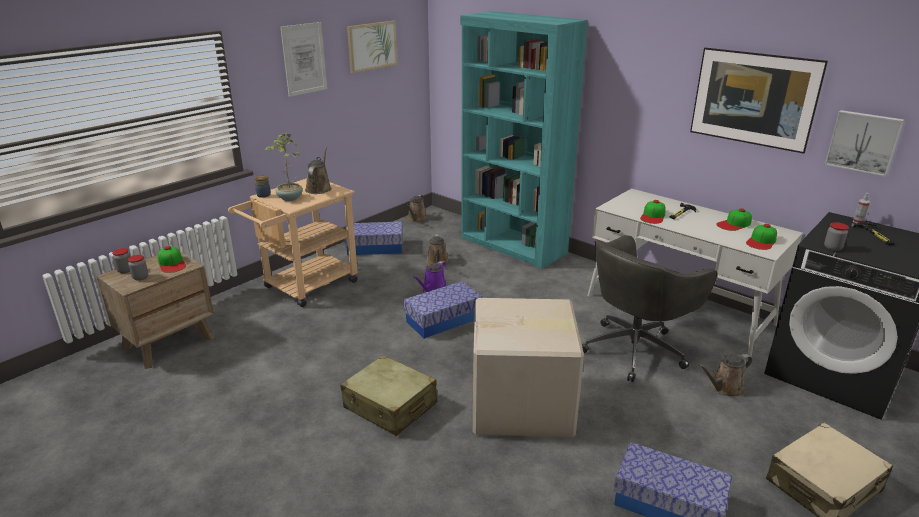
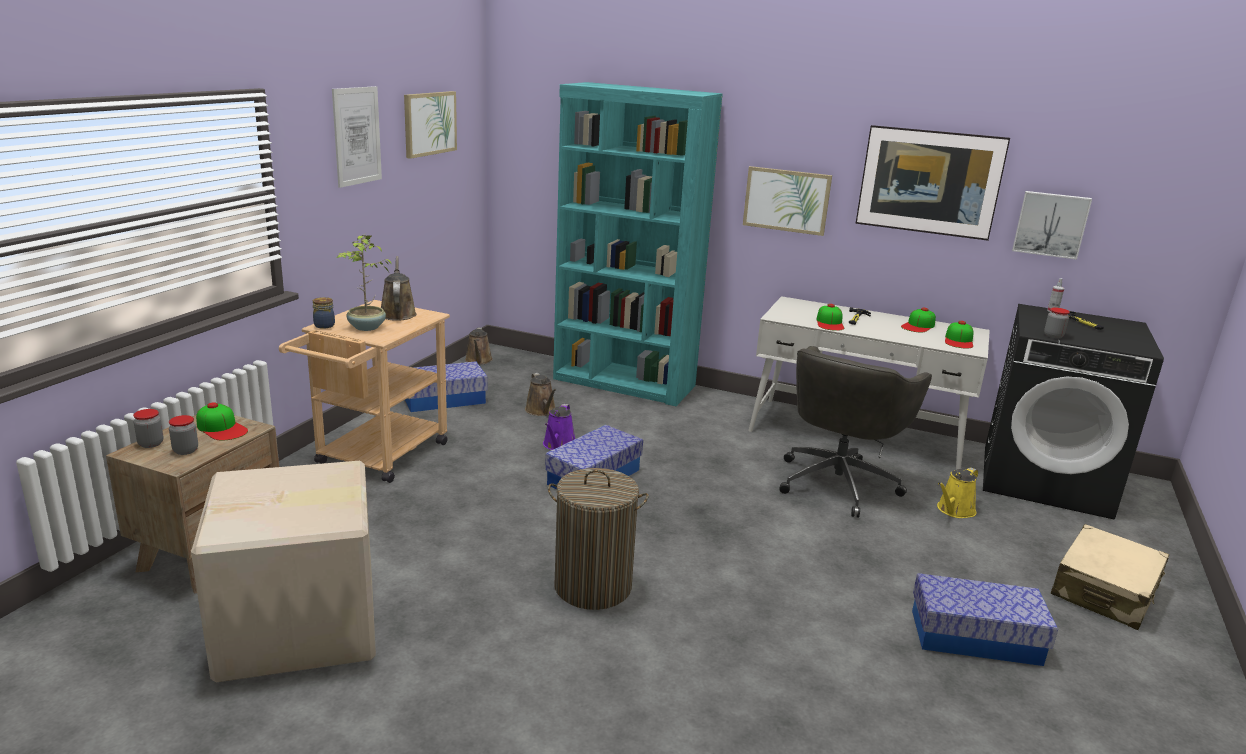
camera: 20 degrees left, 5 degrees down
(390, 406) = (593, 586): beige suitcase -> laundry basket
(523, 405) = (754, 560): cardboard box -> cardboard box (301, 626)
(636, 109) = (786, 200): none -> picture
(724, 388) = (954, 510): brown watering can -> yellow watering can

